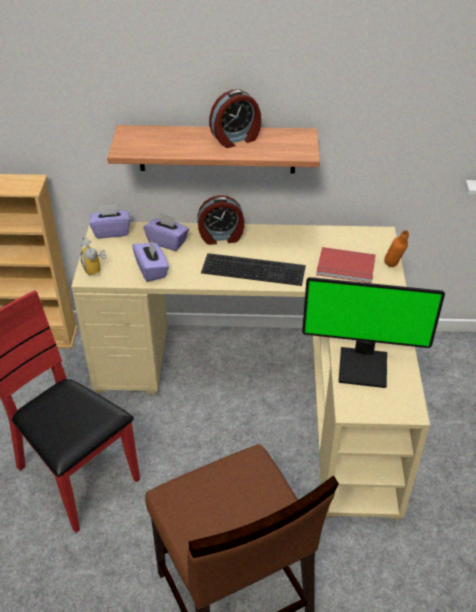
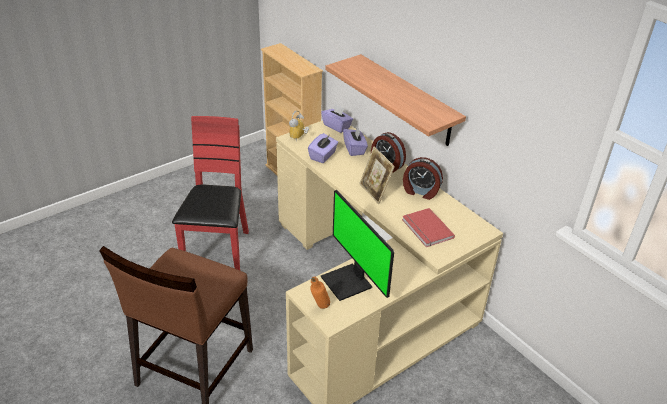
camera: 50 degrees right, 5 degrees down
(236, 139) = (406, 94): alarm clock -> alarm clock (420, 192)
(255, 268) = (375, 192): keyboard -> picture frame
(393, 268) = (456, 251): orange bottle -> orange bottle (319, 309)

